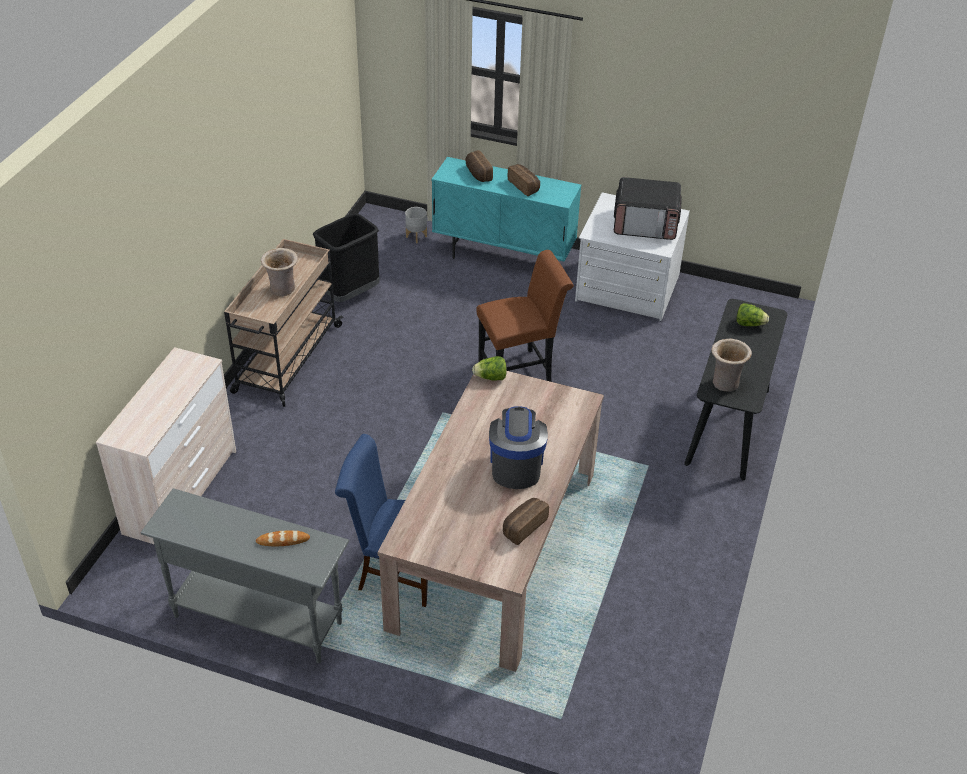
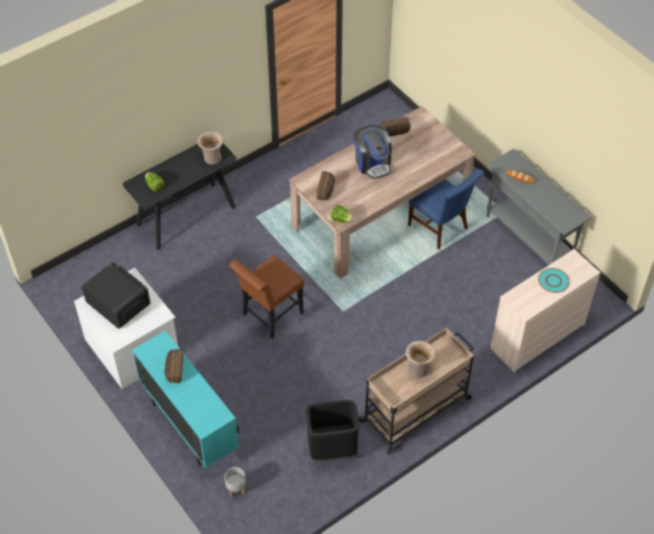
camera: 145 degrees left, 10 degrees up
(158, 404) = (553, 281): none -> turquoise plate
(477, 174) = (196, 403): bread -> bread (326, 190)
(516, 465) = (372, 163): coffee machine -> coffee machine turned 60 degrees counterclockwise
(520, 371) = (269, 316): brown chair -> brown chair turned 60 degrees counterclockwise

